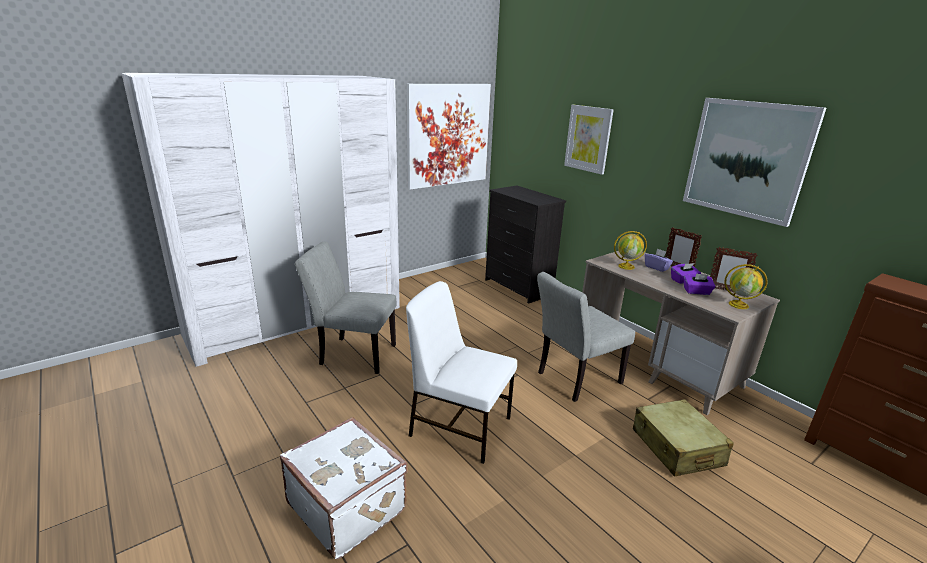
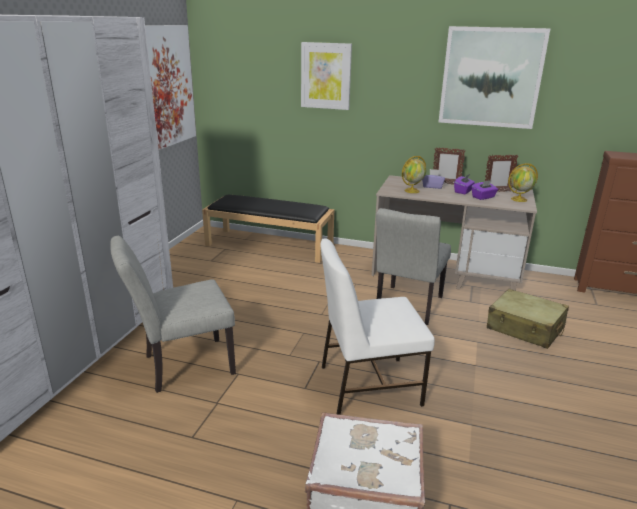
camera: 35 degrees left, 0 degrees up
(518, 287) = (270, 245): black dresser -> black bench

